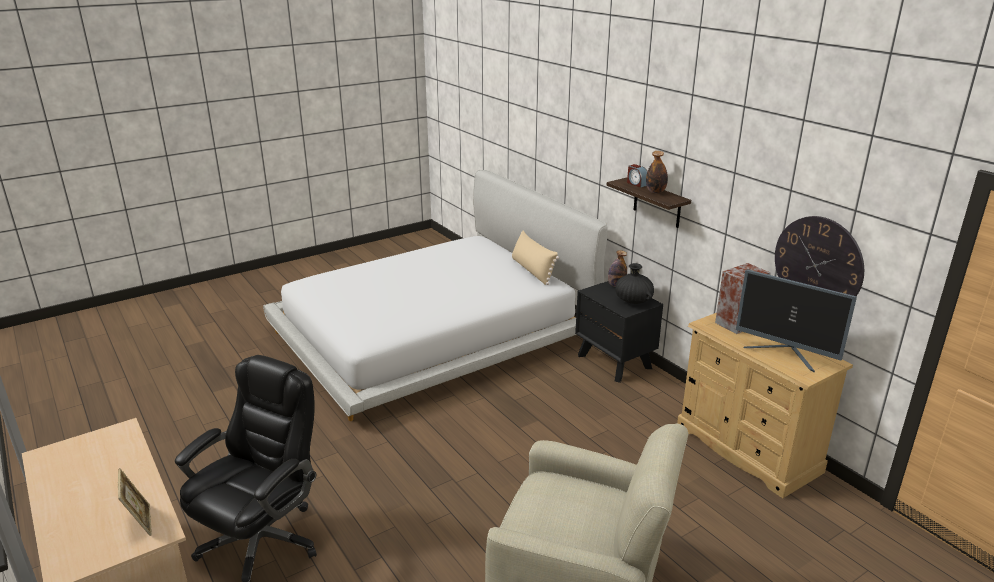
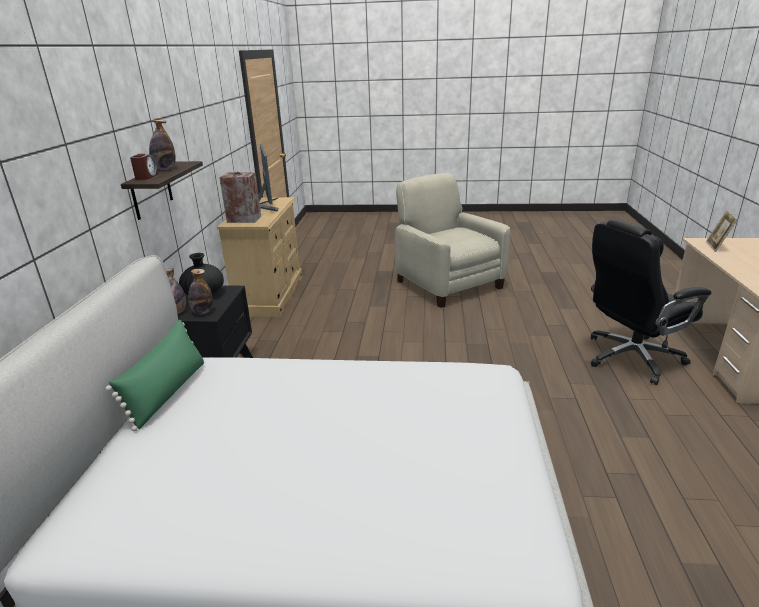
camera: 140 degrees left, 0 degrees up
(532, 271) = (168, 392): beige pillow -> green pillow
(600, 291) = (202, 312): none -> bottle
(818, 264) = (226, 150): wall clock -> none

